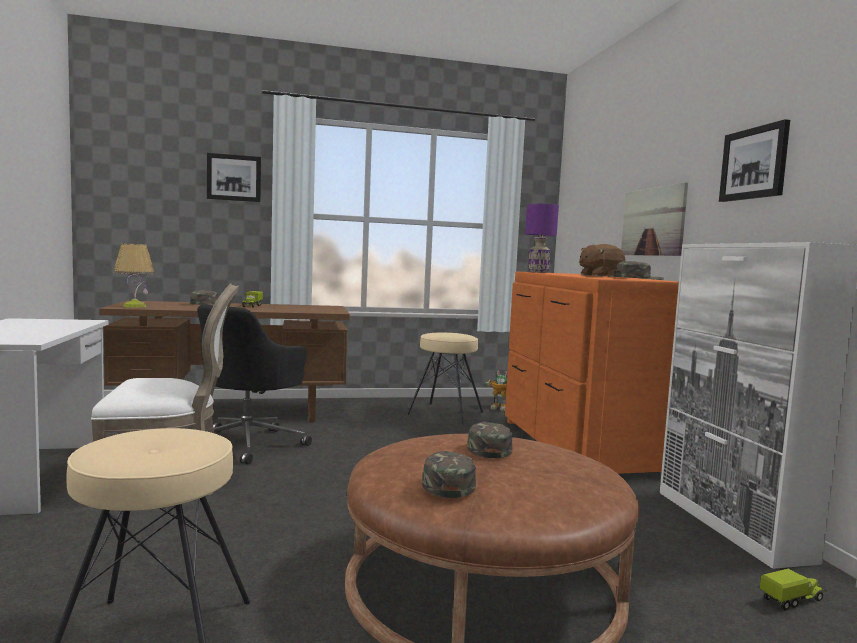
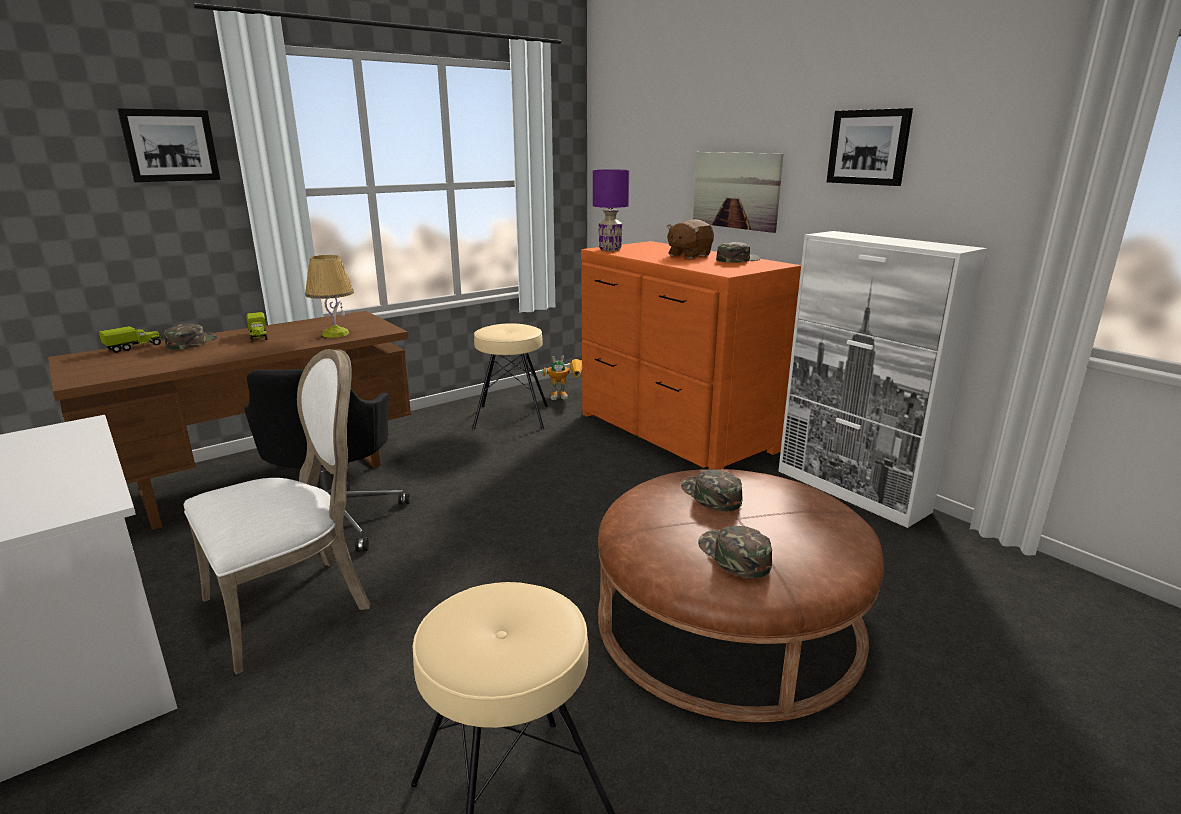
camera: 25 degrees left, 15 degrees up
(134, 306) = (97, 373): table lamp -> table lamp (335, 334)
(792, 600) = (938, 554): toy truck -> toy truck (134, 347)

